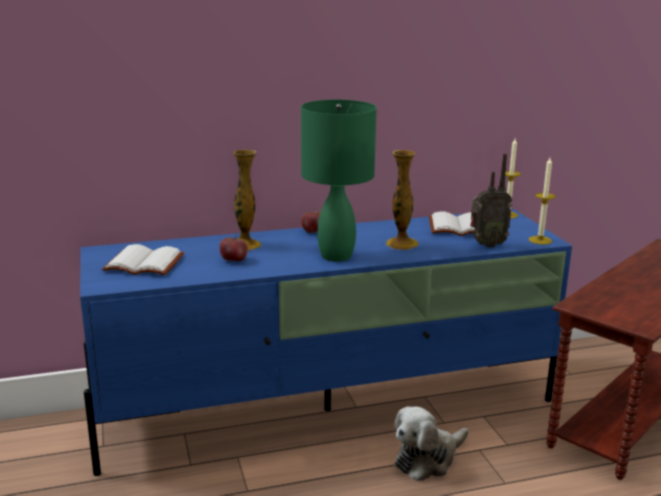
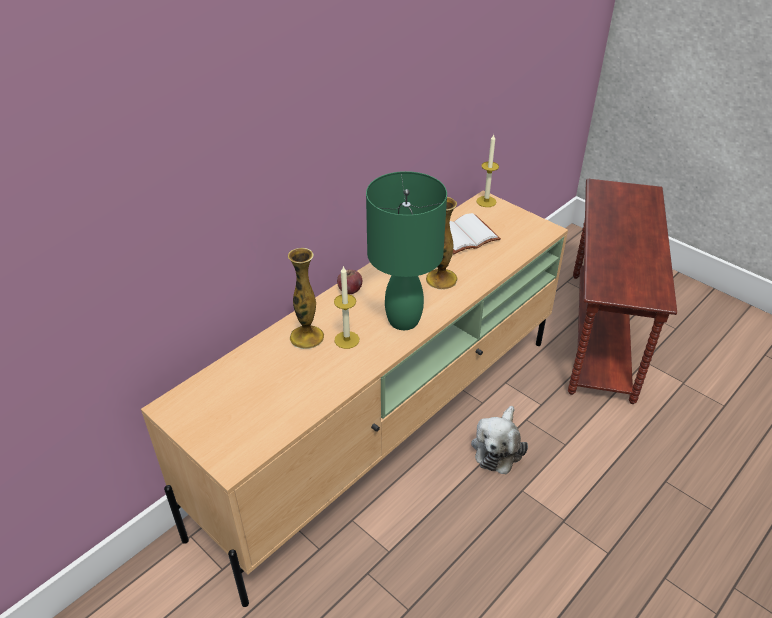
camera: 30 degrees left, 20 degrees up
(146, 263) = (239, 407): white book -> none
(234, 260) = (320, 366): apple -> none
(330, 409) = (386, 429): blue tv stand -> beige tv stand
(486, 244) = (507, 254): radio -> none
(540, 240) = (541, 231): candle -> candle (347, 340)

